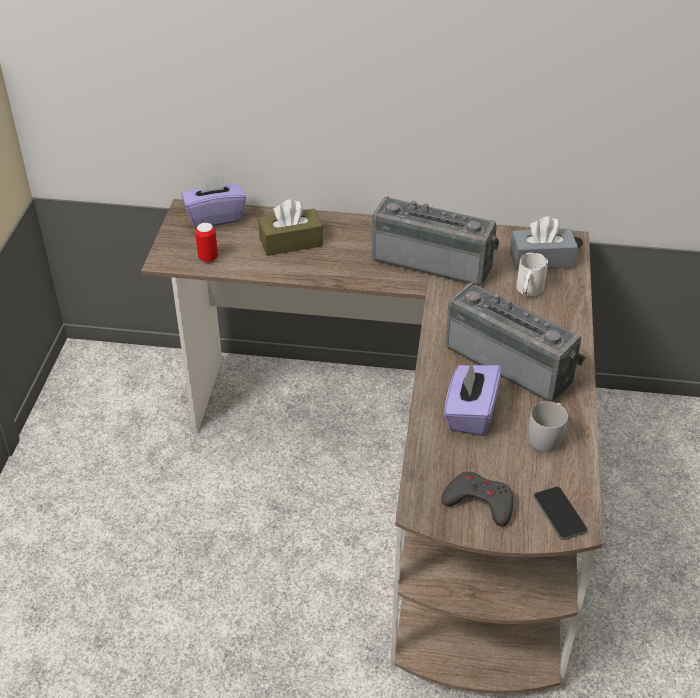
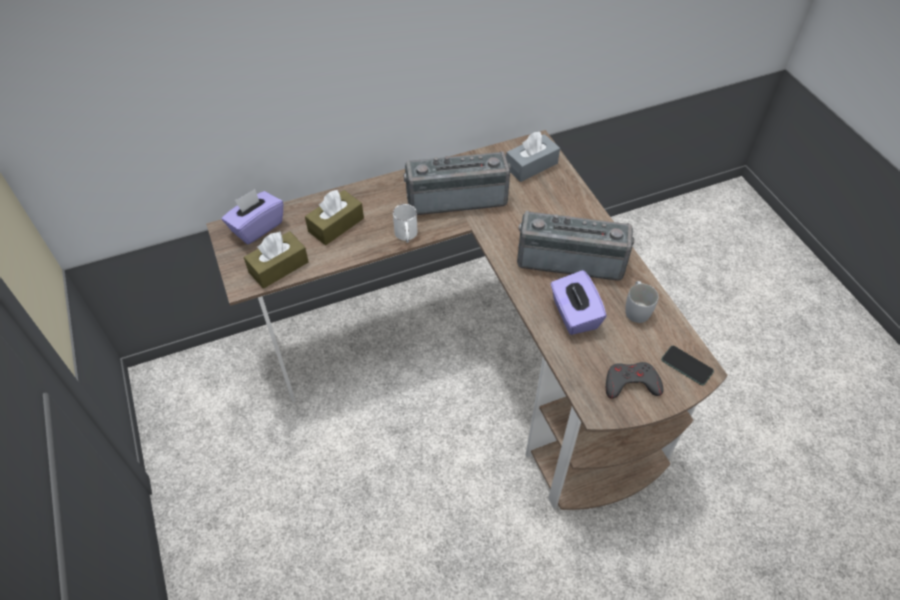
camera: 30 degrees left, 10 degrees up
(208, 258) = (278, 267): can -> brown tissue box
(528, 290) = (540, 195): white mug -> white mug (406, 235)

